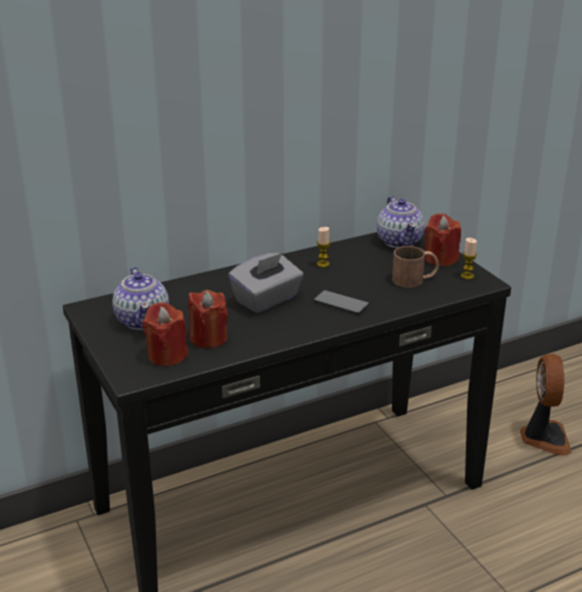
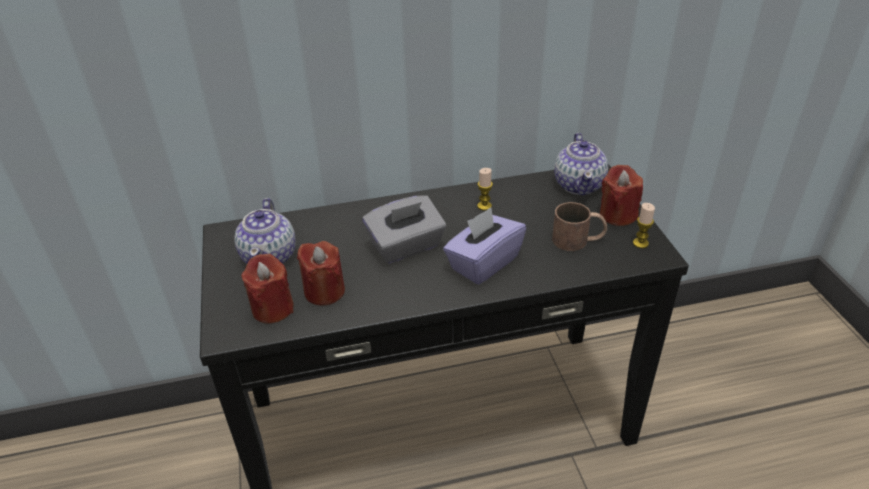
camera: 15 degrees right, 10 degrees up
(341, 303) = (483, 263): phone -> purple tissue box
(543, 438) = (720, 395): fan -> none

